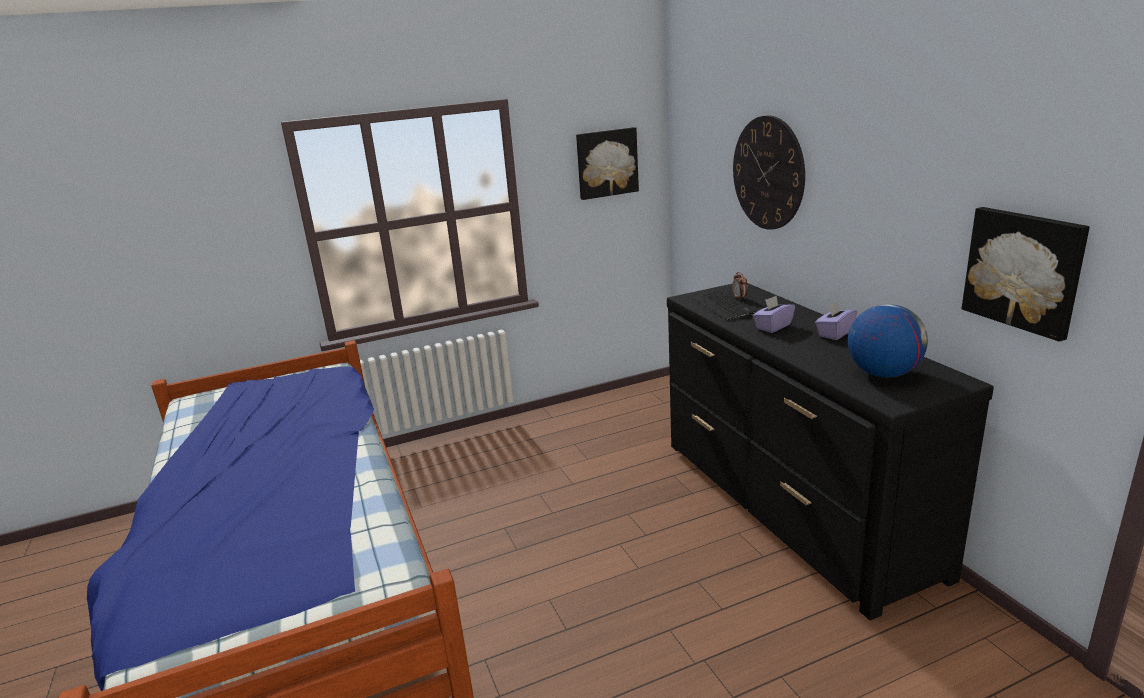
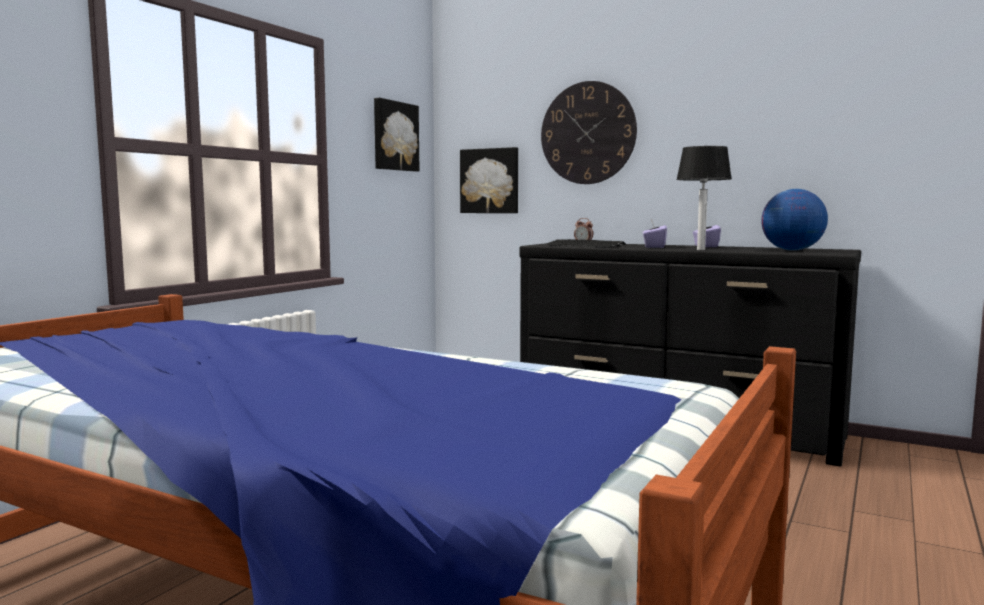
camera: 40 degrees left, 15 degrees down
(790, 350) = (701, 249): none -> table lamp
(1024, 270) = (874, 154): picture -> picture (490, 181)

